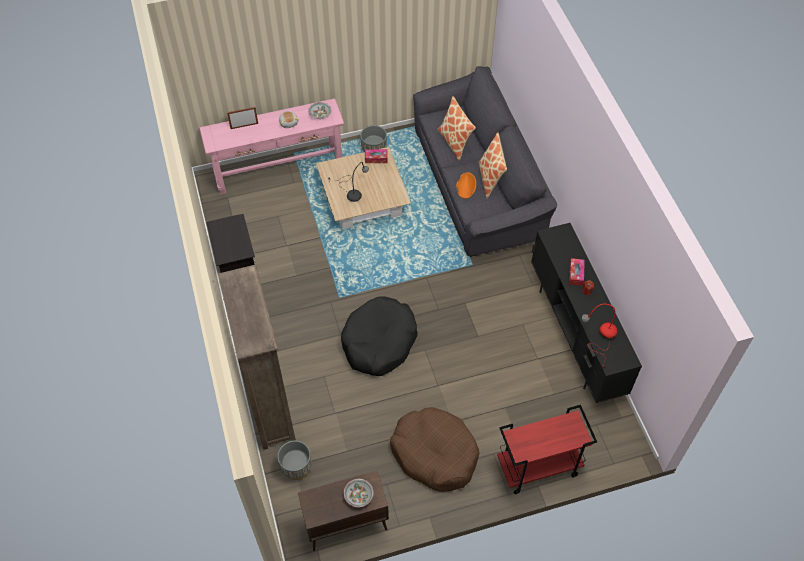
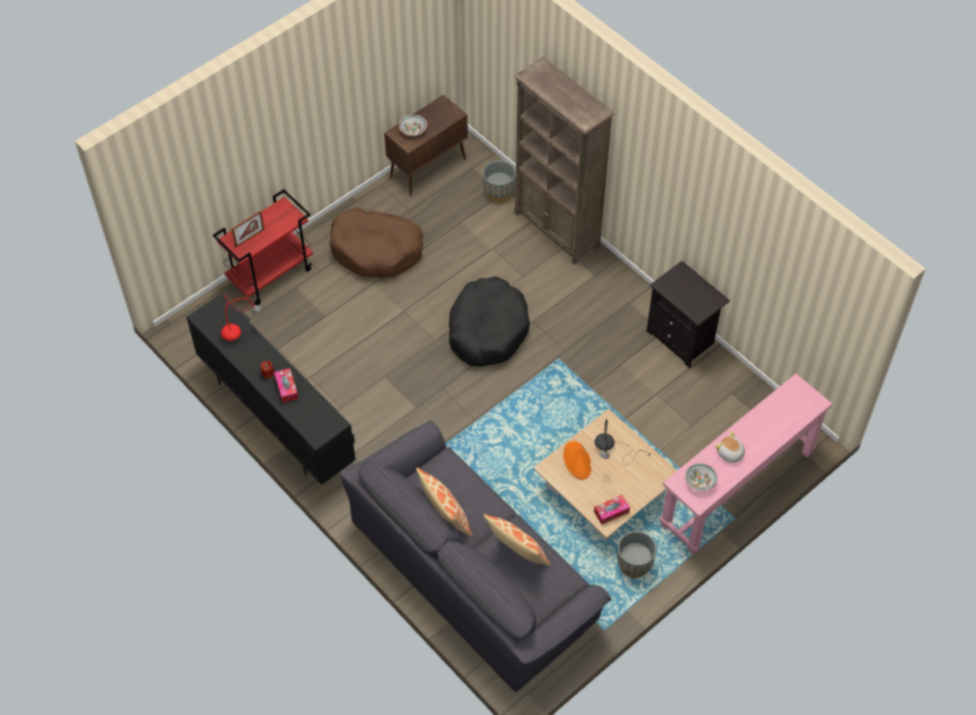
camera: 155 degrees right, 0 degrees up
(244, 126) = (780, 427): picture frame -> picture frame (249, 238)
(466, 186) = (471, 493): orange hat -> orange hat (577, 461)

